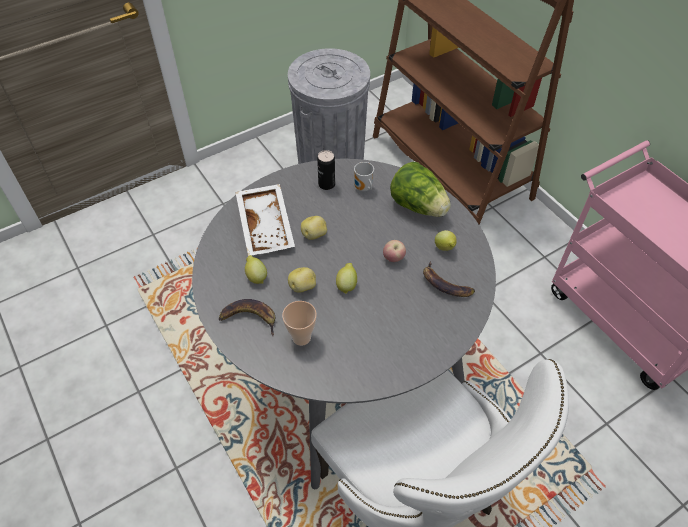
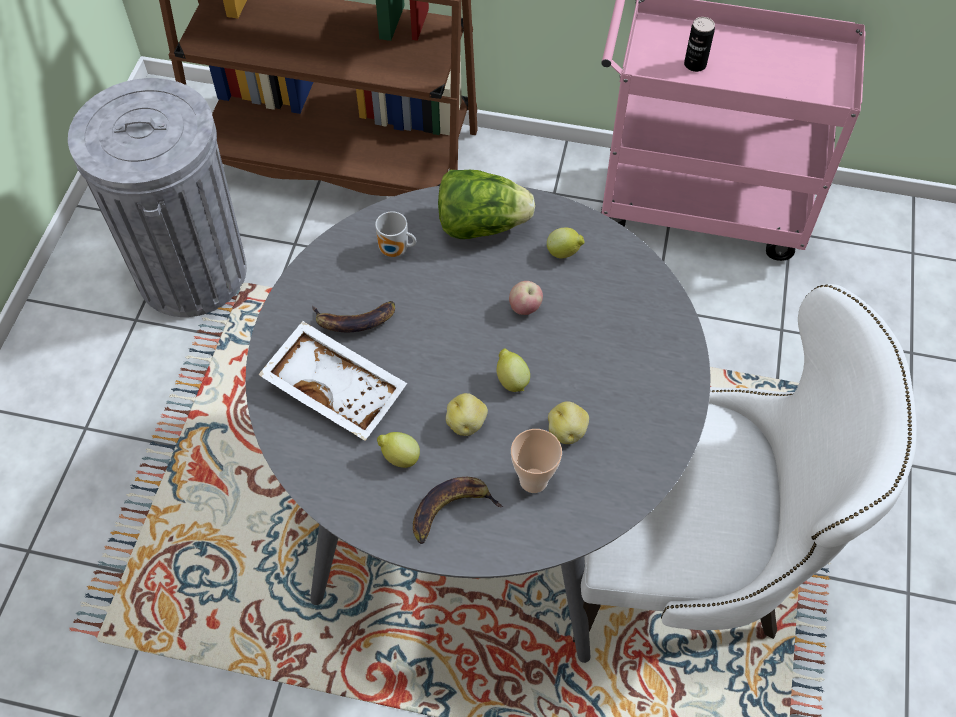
camera: 45 degrees left, 5 degrees up
(314, 234) = (406, 351): potato -> potato (567, 431)
(326, 184) = (345, 279): can -> can (695, 64)
(445, 284) = (609, 294): banana -> banana (354, 321)

